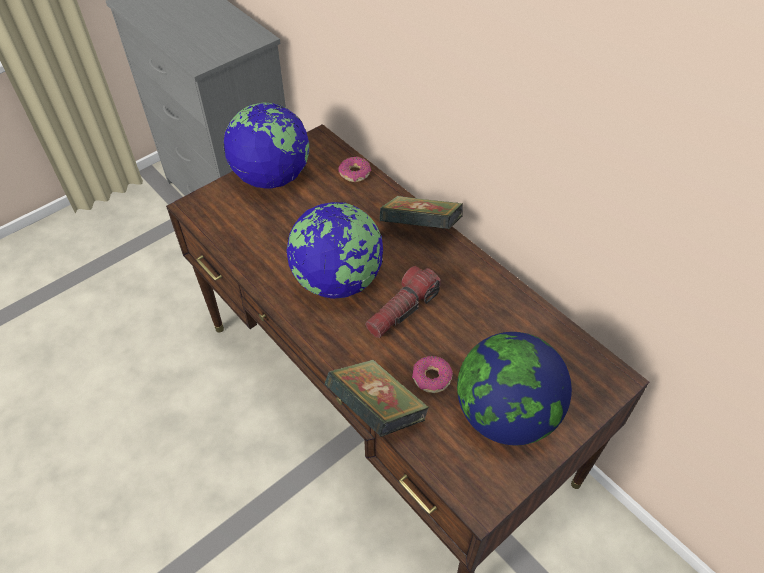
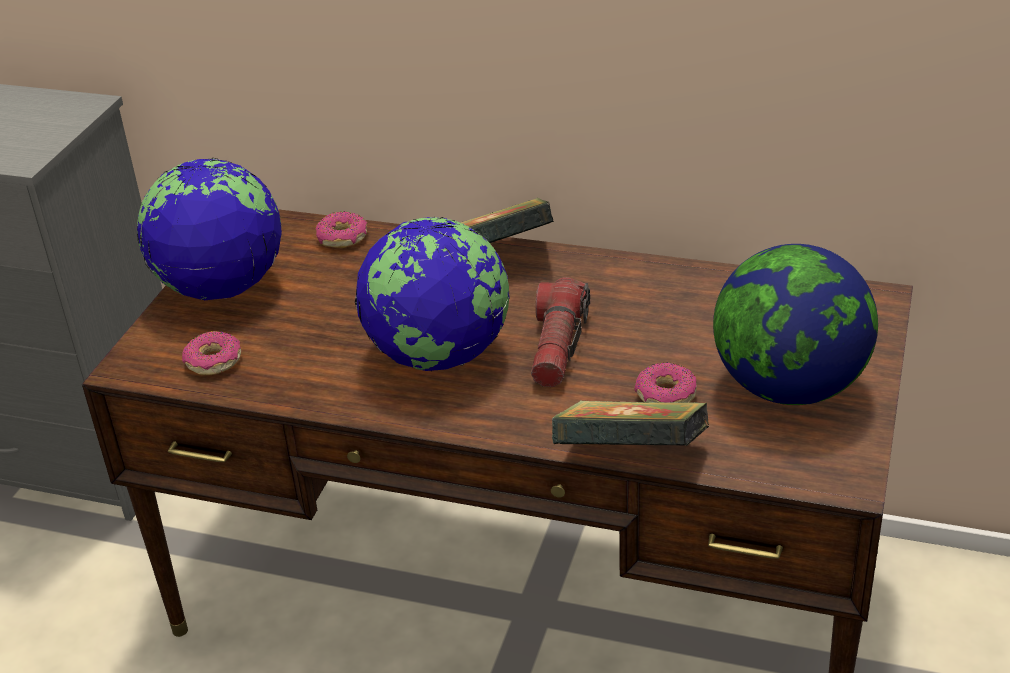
camera: 30 degrees left, 15 degrees down
(231, 224) = (213, 361): none -> donut

